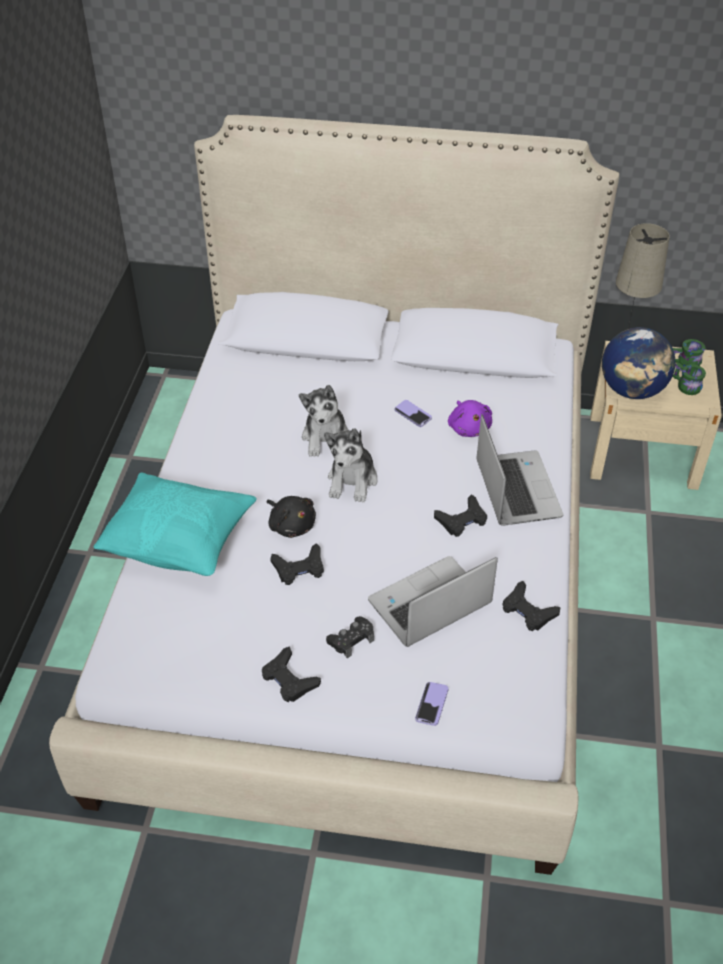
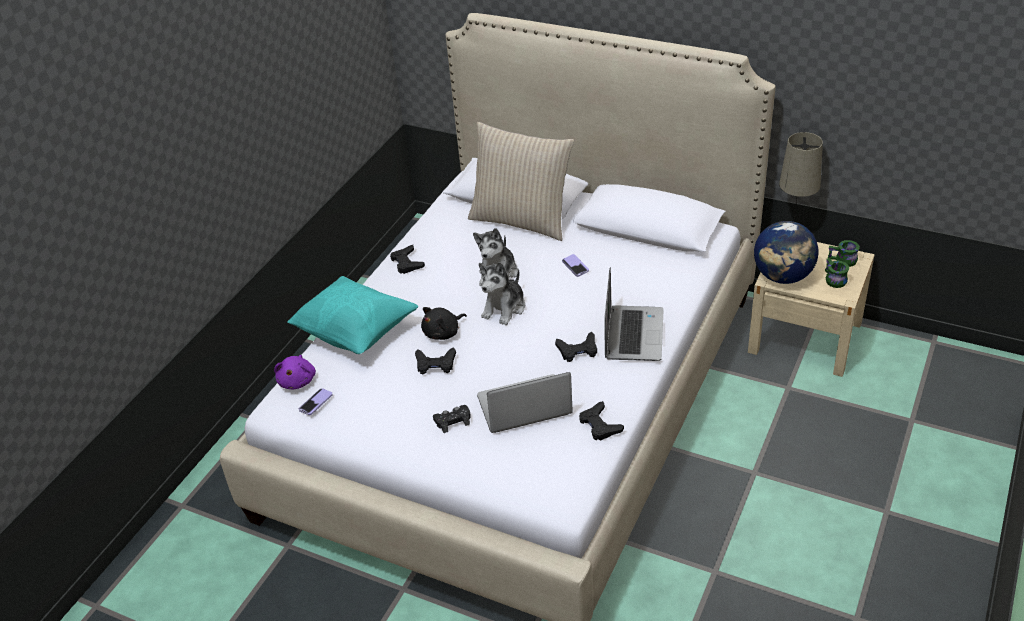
camera: 20 degrees right, 5 degrees down
(289, 679) = (395, 439): black game controller -> black game controller (407, 263)
(291, 525) = (443, 333): black plush toy -> black plush toy turned 75 degrees clockwise
(325, 365) = (522, 220): none -> beige pillow
(431, 704) = (492, 477): phone -> phone (316, 402)
(469, 428) = (616, 282): purple plush toy -> purple plush toy (298, 380)

